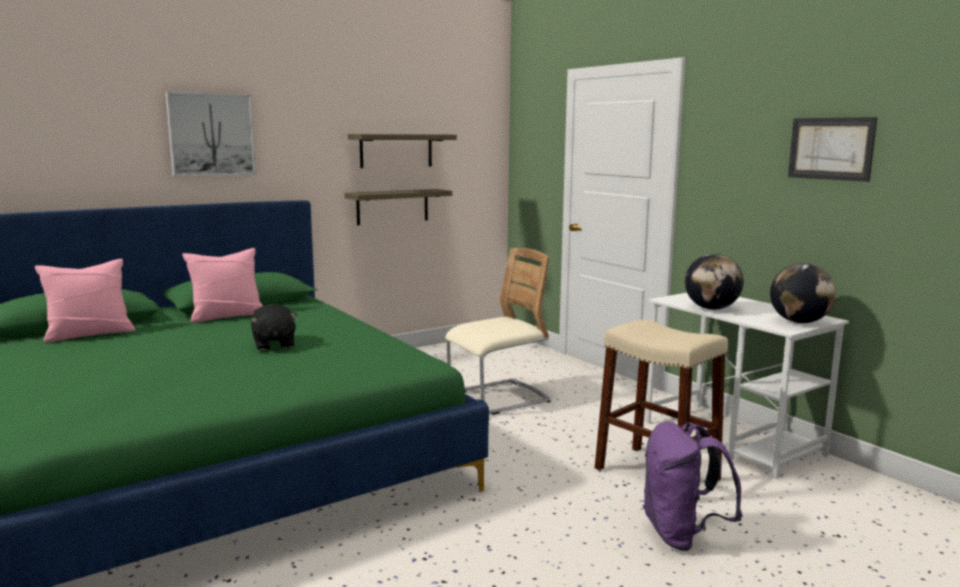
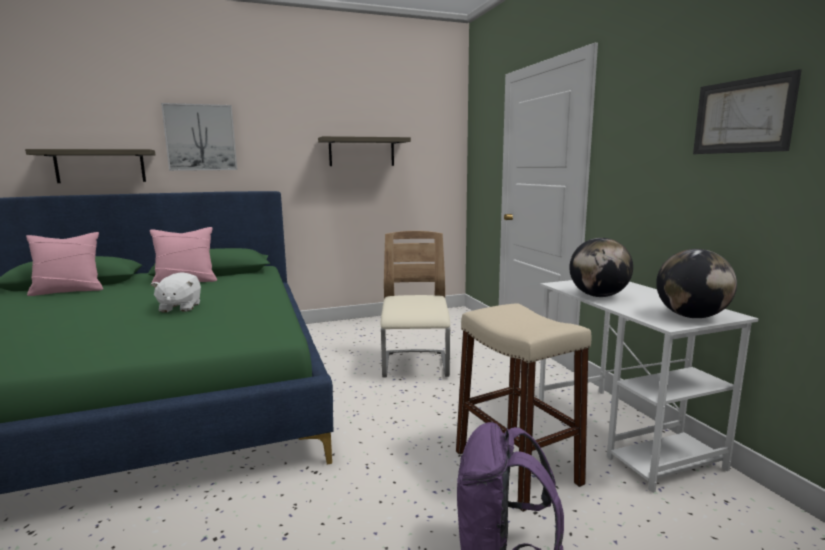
camera: 15 degrees right, 0 degrees up
(273, 344) = (179, 307): black plush toy -> white plush toy
(392, 206) = (359, 198): shelf -> shelf (100, 166)
(498, 398) = (415, 366): beige chair -> beige chair turned 75 degrees counterclockwise

